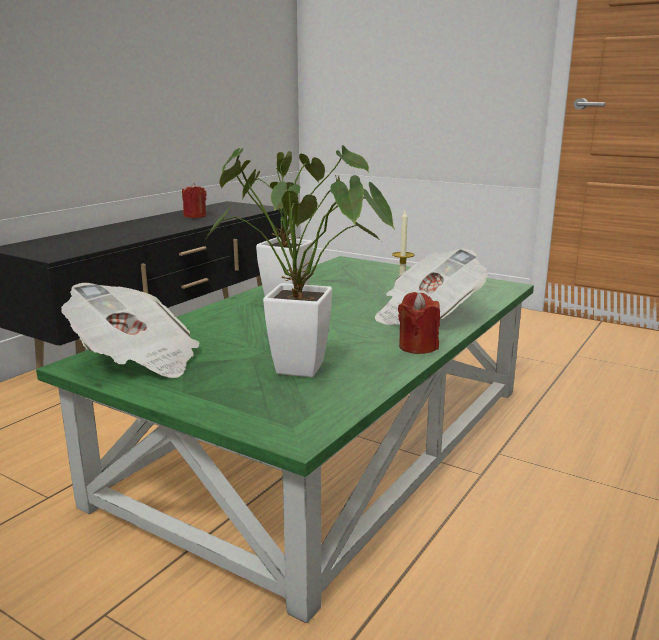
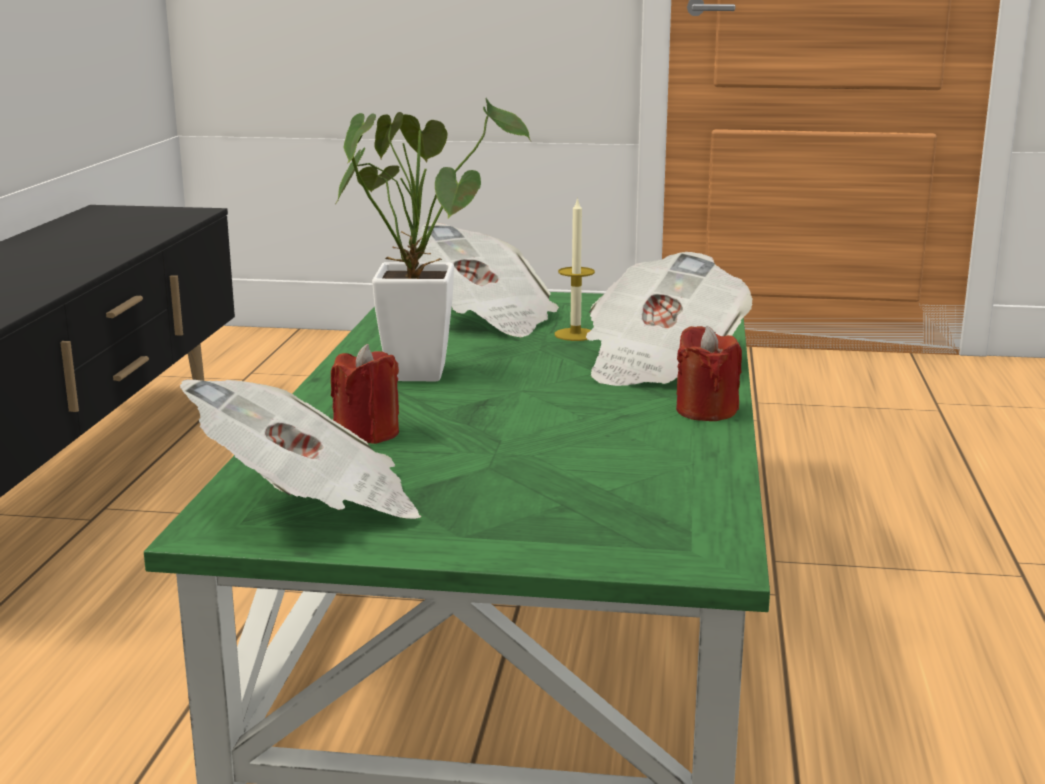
camera: 25 degrees left, 0 degrees up
(195, 216) = (81, 240): red candle -> red candle (367, 433)
(311, 370) = (606, 469): potted plant -> none
(363, 278) = (484, 319): none -> newspaper

